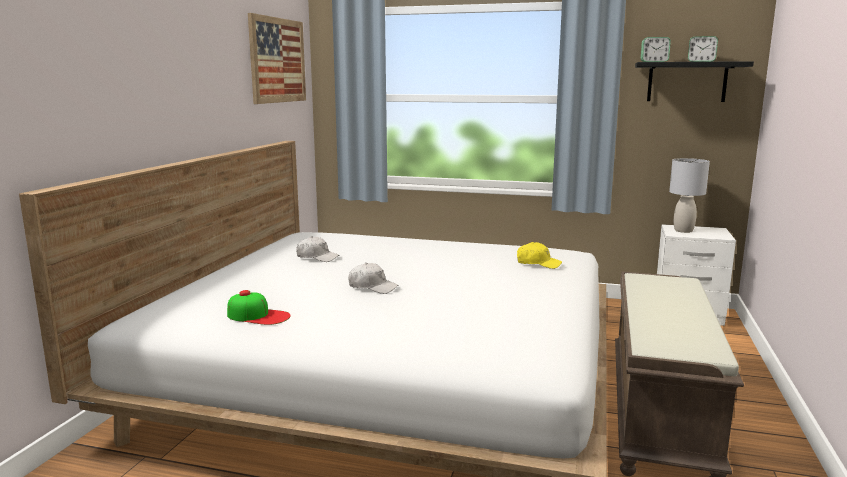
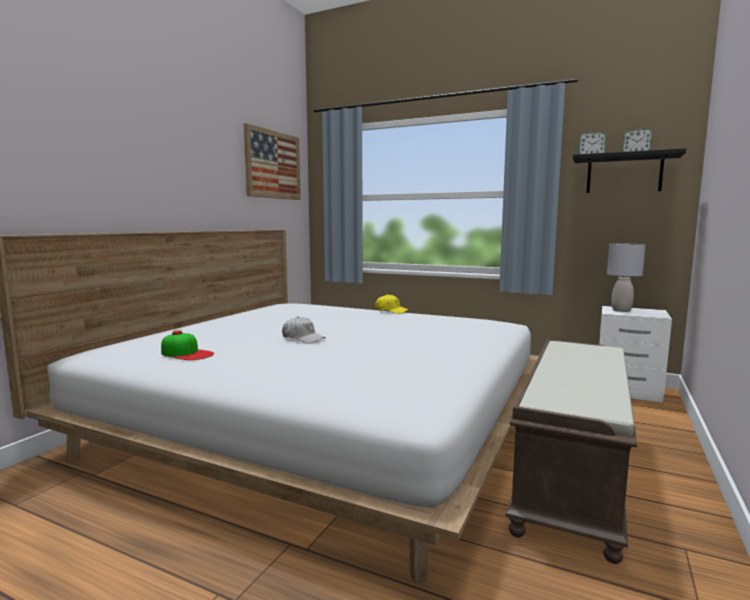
camera: 10 degrees right, 5 degrees down
(317, 257) = (277, 317): white cap -> none
(538, 263) = (466, 329): yellow cap -> yellow cap (391, 311)

